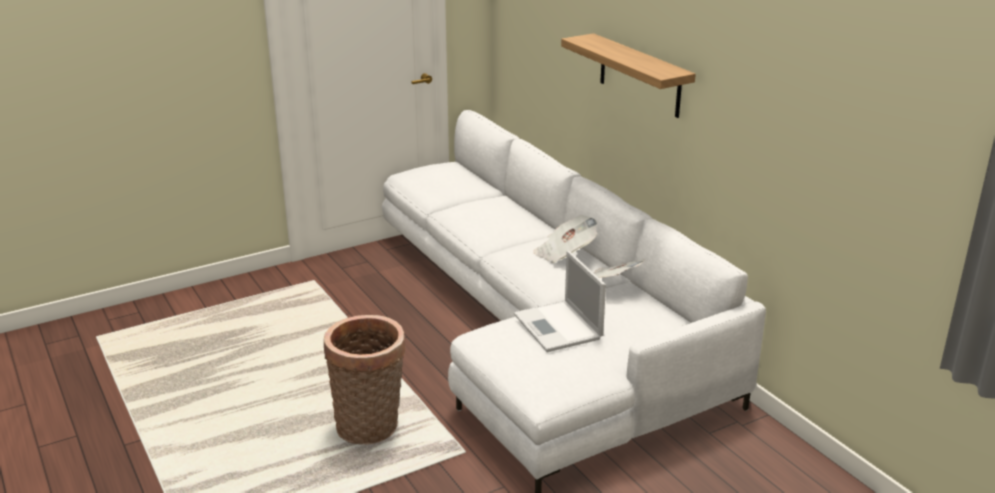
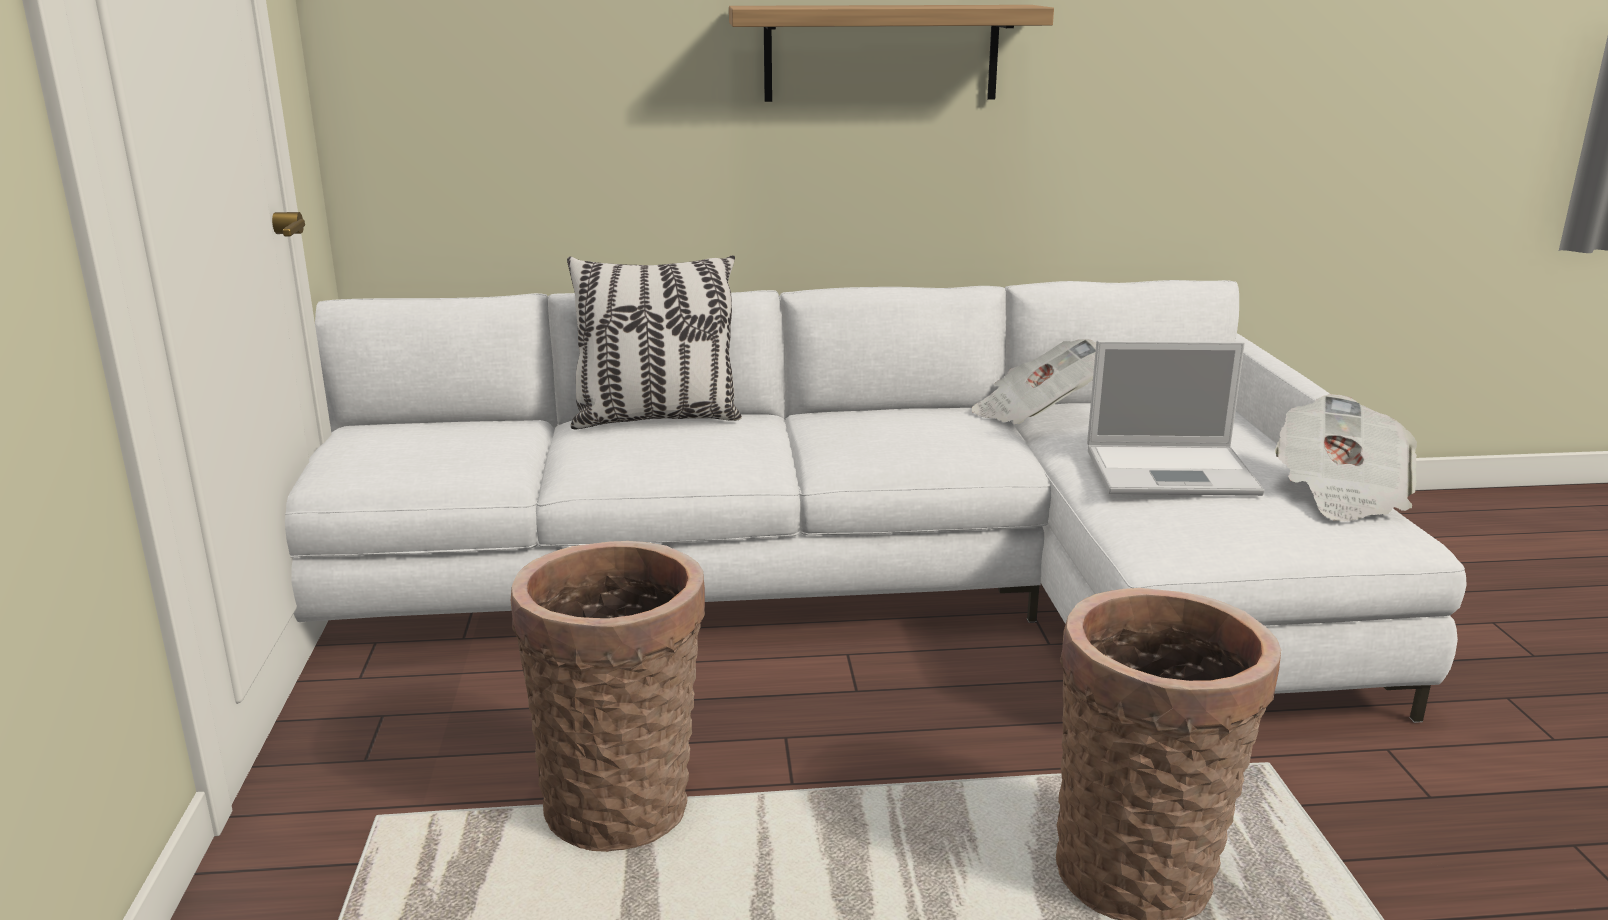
camera: 65 degrees left, 5 degrees down
(347, 317) = (622, 801): none -> basket
(514, 208) = (656, 419): none -> pillow
(565, 253) = (900, 415): newspaper -> newspaper (1340, 494)

